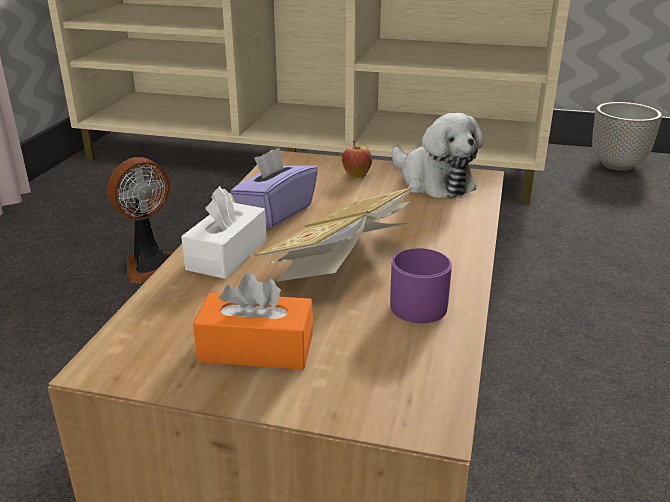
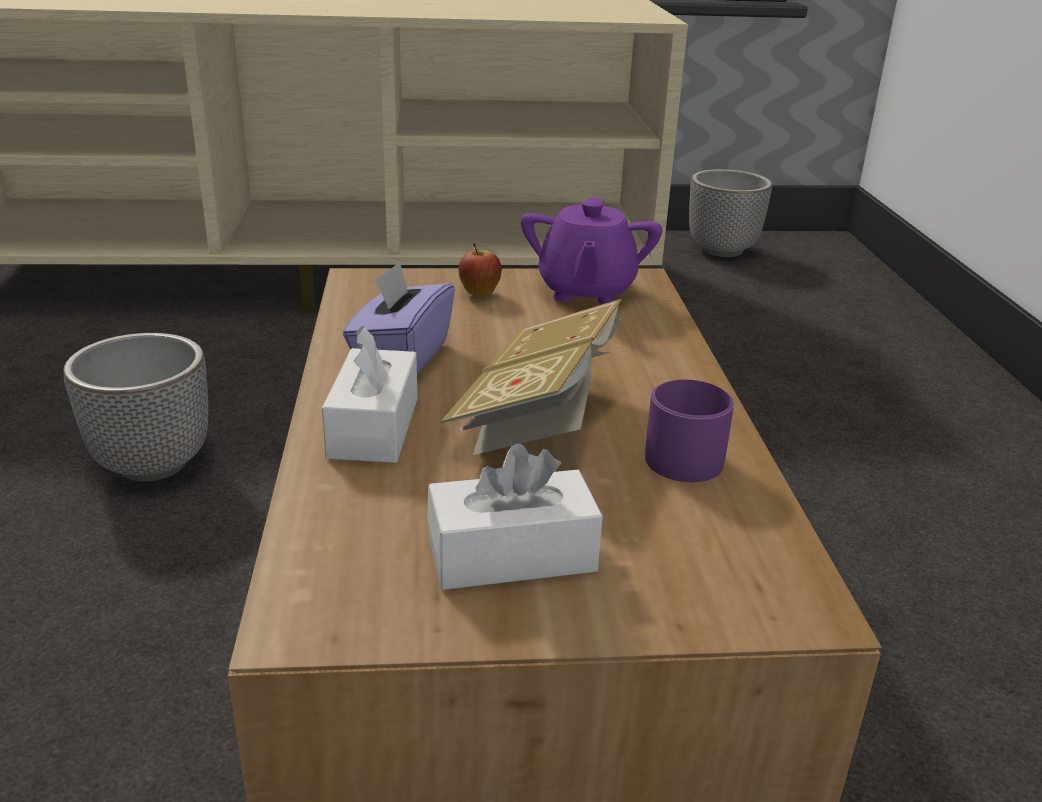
camera: 20 degrees left, 0 degrees up
(151, 264) = (153, 463): fan -> planter
(256, 349) = (511, 555): orange tissue box -> white tissue box
(433, 182) = (586, 291): plush toy -> purple teapot

